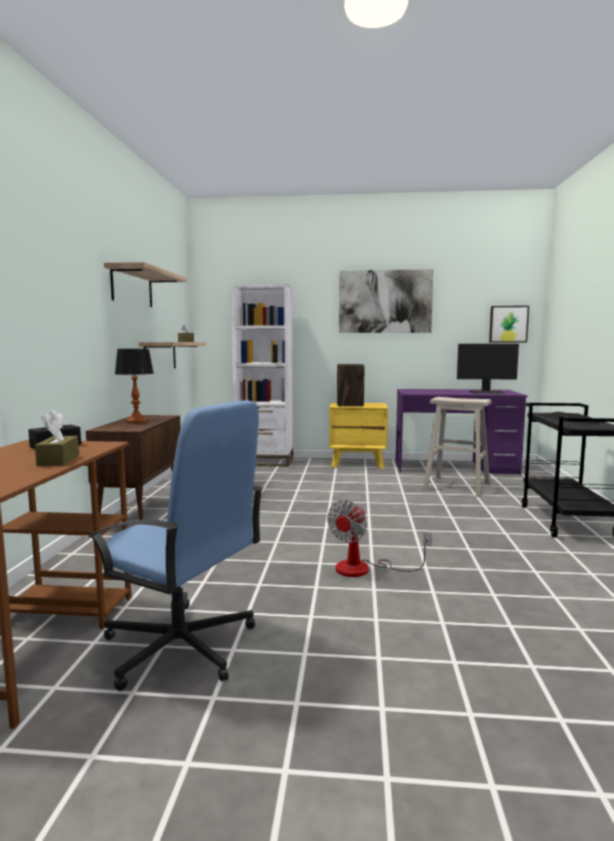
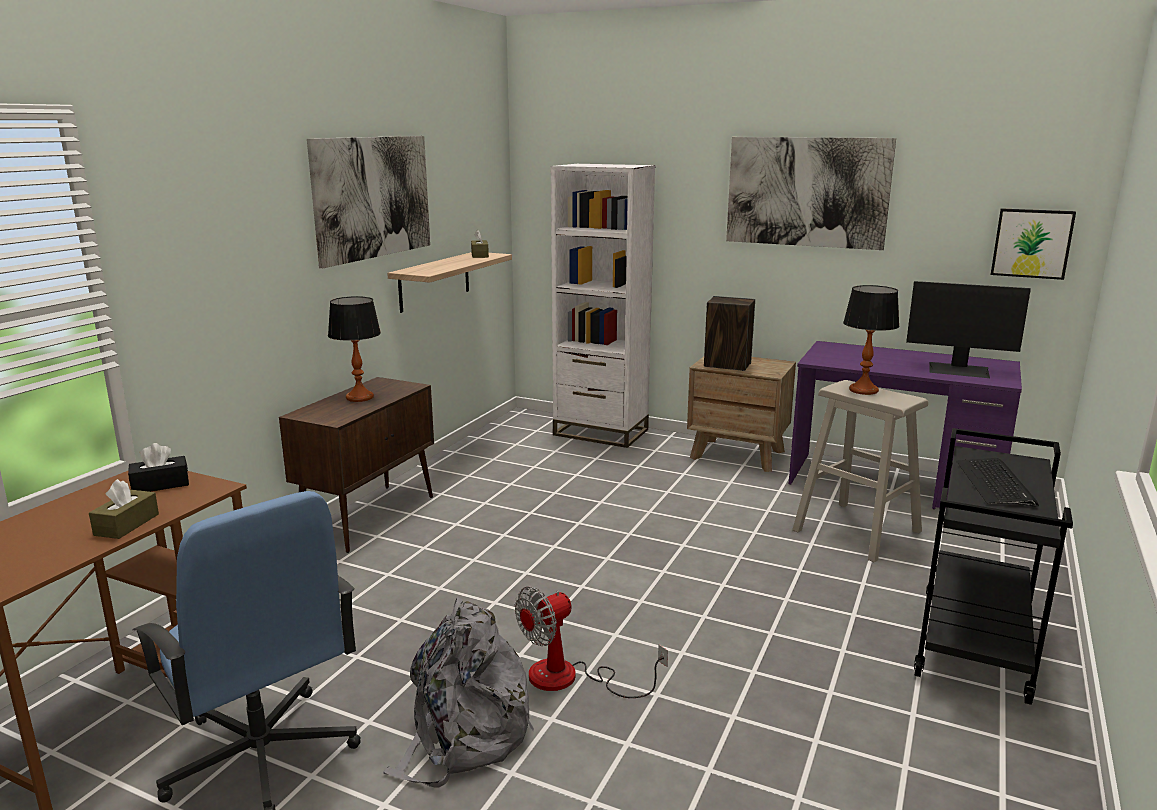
camera: 20 degrees right, 10 degrees up
(132, 287) = (373, 197): shelf -> picture
(324, 607) = (463, 735): none -> grey backpack
(358, 463) = (738, 454): yellow nightstand -> brown nightstand
(454, 398) = (863, 390): none -> table lamp

